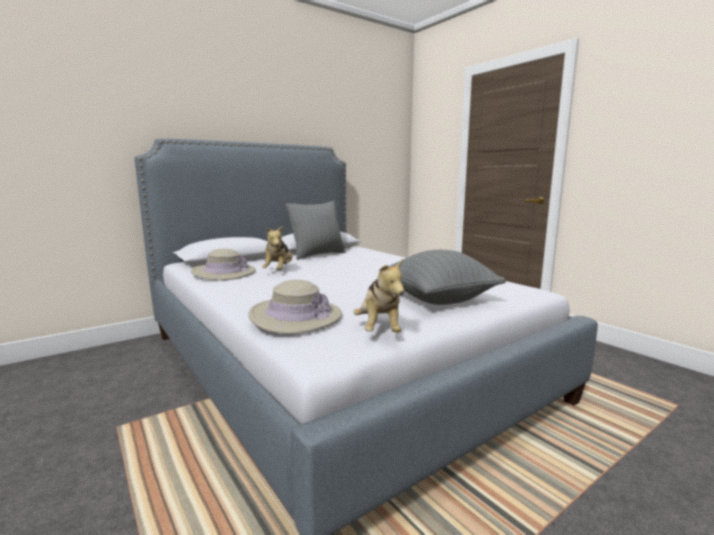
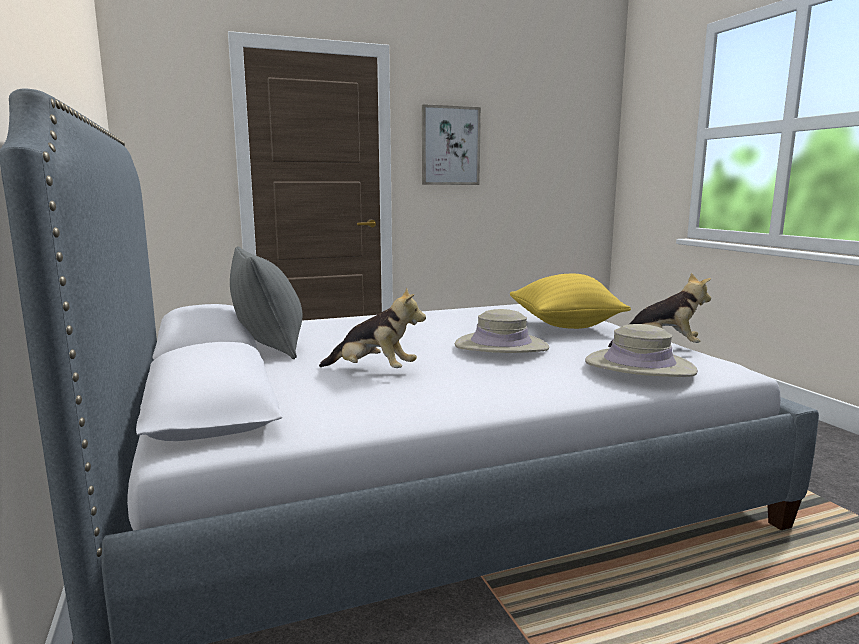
camera: 75 degrees left, 0 degrees up
(224, 273) = (358, 403): beige hat -> beige hat (501, 346)
(438, 300) = (565, 326): grey pillow -> yellow pillow
(634, 124) = (450, 146): none -> picture

